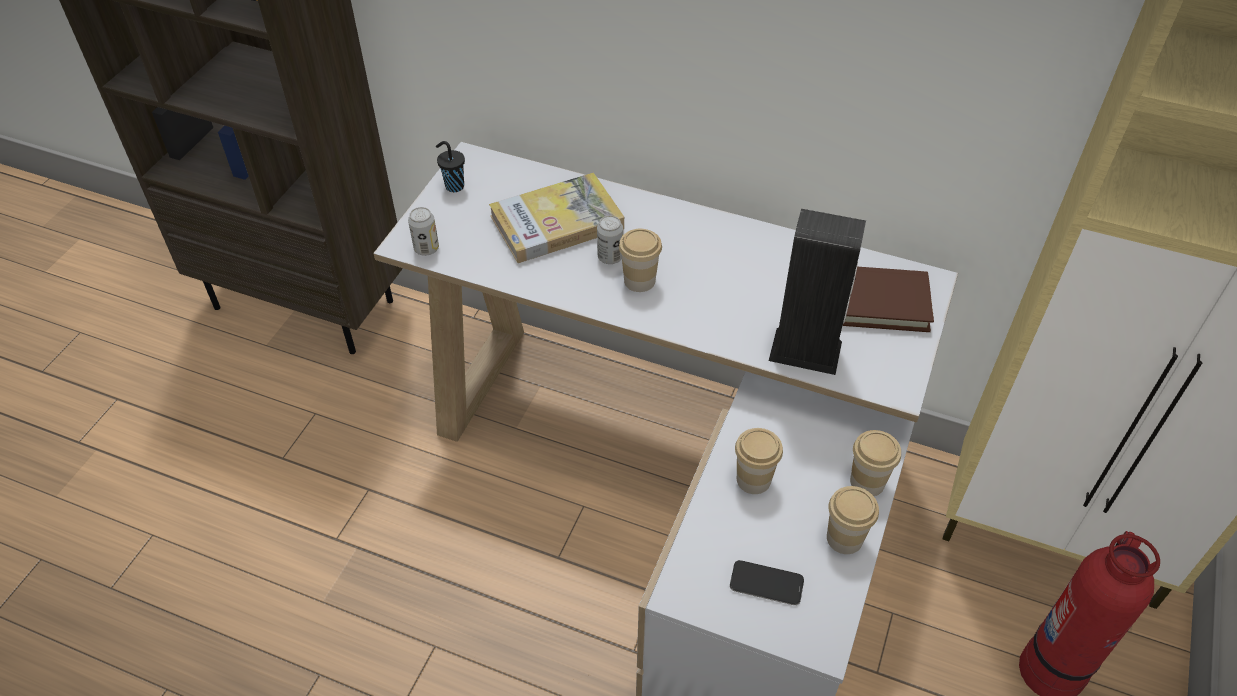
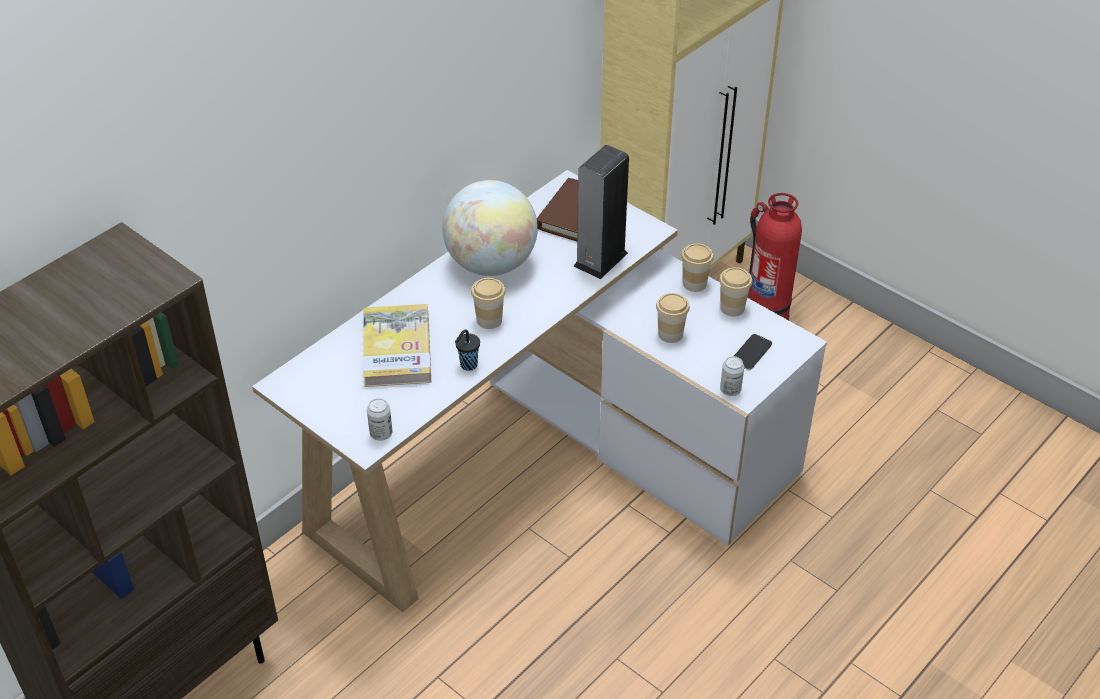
camera: 70 degrees left, 5 degrees down
(453, 186) = (311, 402): black cup -> black cup (468, 365)
(610, 257) = (455, 329): can -> can (730, 390)
(735, 255) = (491, 264): none -> globe

